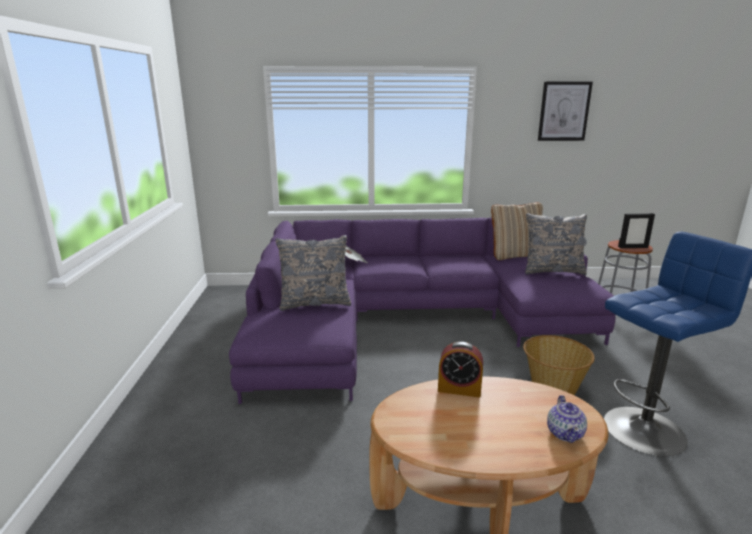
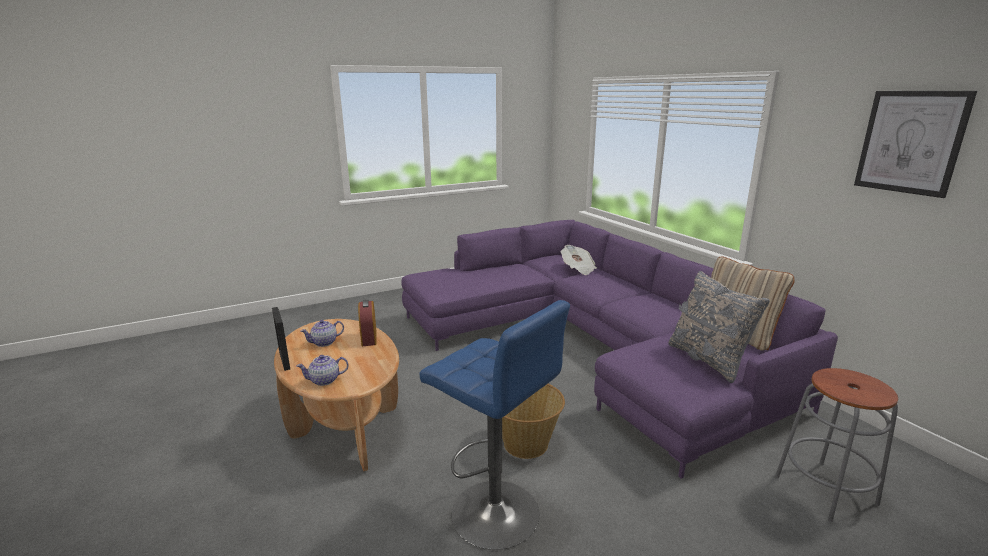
camera: 65 degrees right, 0 degrees up
(315, 304) = (478, 278): grey pillow -> none
(455, 424) = (324, 342): none -> teapot
(633, 247) = (846, 388): picture frame -> picture frame (285, 360)

